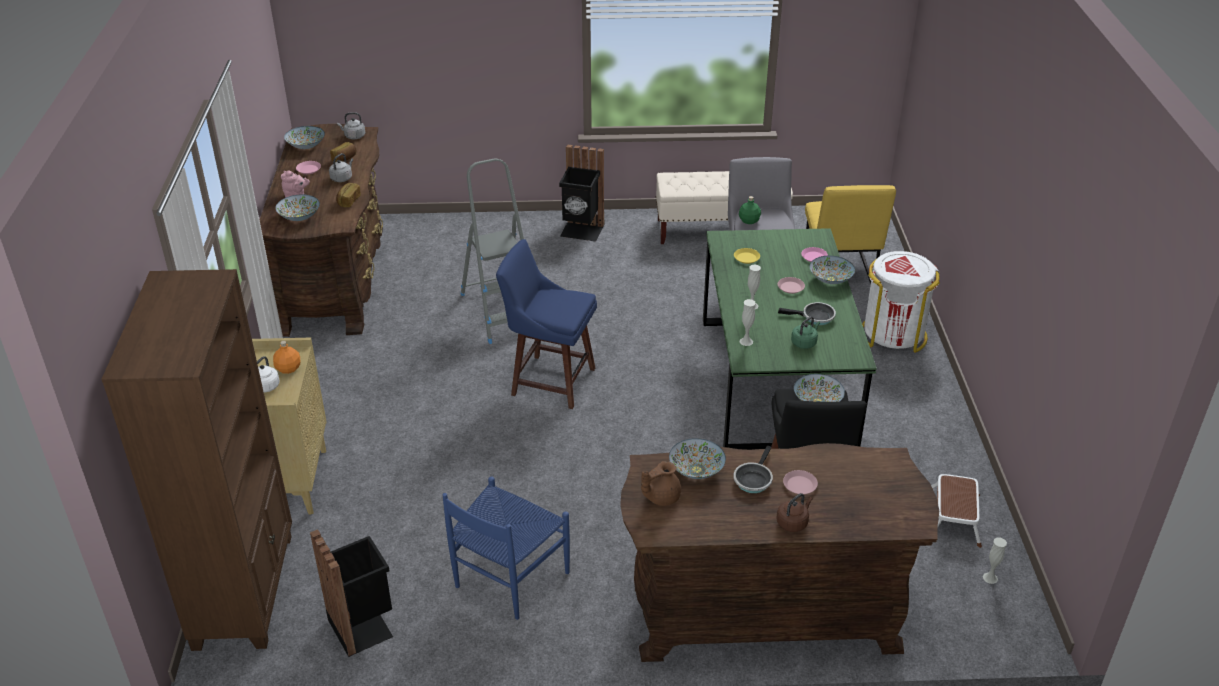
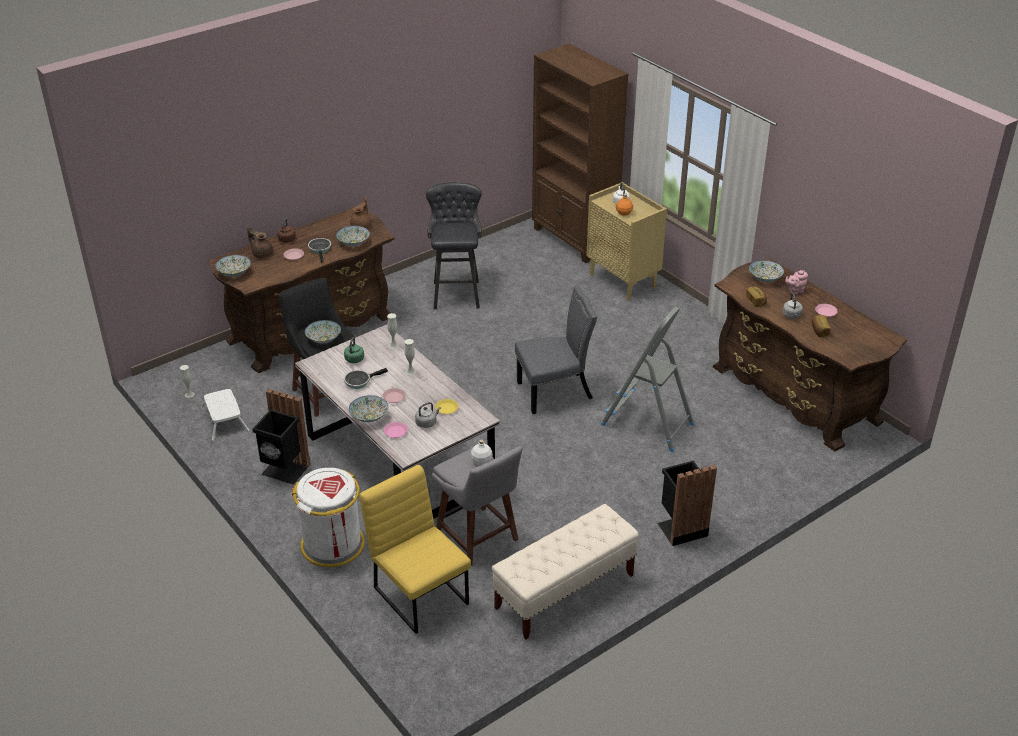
camera: 145 degrees right, 0 degrees up
(306, 146) = (865, 329): bowl -> bowl (234, 273)
(353, 136) = (850, 352): grey kettle -> grey kettle (427, 422)
(363, 626) = (502, 250): black trash can -> black trash can (285, 471)
(508, 579) = (456, 290): blue chair -> black stool
(549, 380) = (553, 392): blue stool -> grey chair
(749, 221) = (481, 461): green bottle -> white bottle
(777, 381) = (398, 461): green dining table -> grey dining table
(846, 512) = (262, 253): none -> brown teapot
(953, 517) = (225, 419): brown step ladder -> white step ladder

